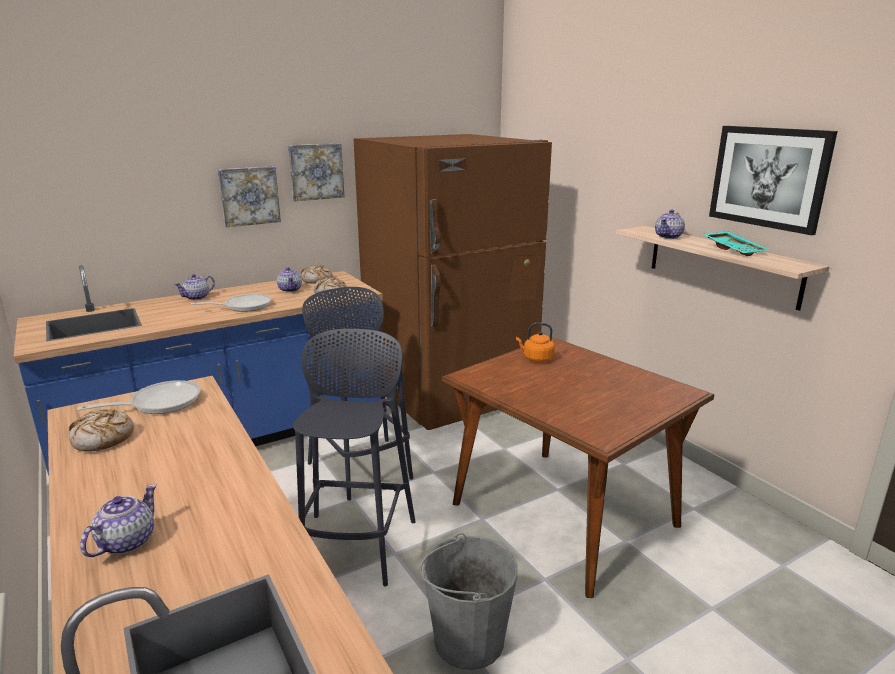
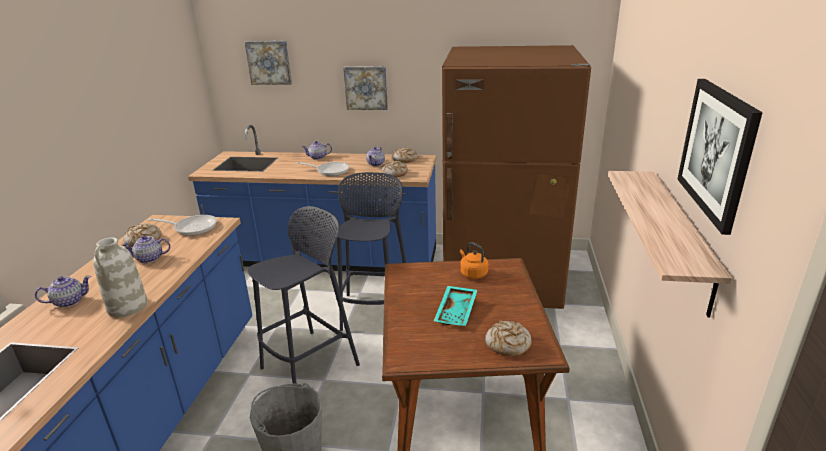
camera: 40 degrees right, 5 degrees up
(248, 507) = (127, 307): none -> white vase
(316, 171) = (419, 72): picture -> picture (269, 62)
(653, 395) = (507, 344): none -> bread
(668, 237) = (640, 191): teapot -> teapot (150, 259)
(734, 250) = (669, 225): turquoise tray -> turquoise tray (457, 312)

